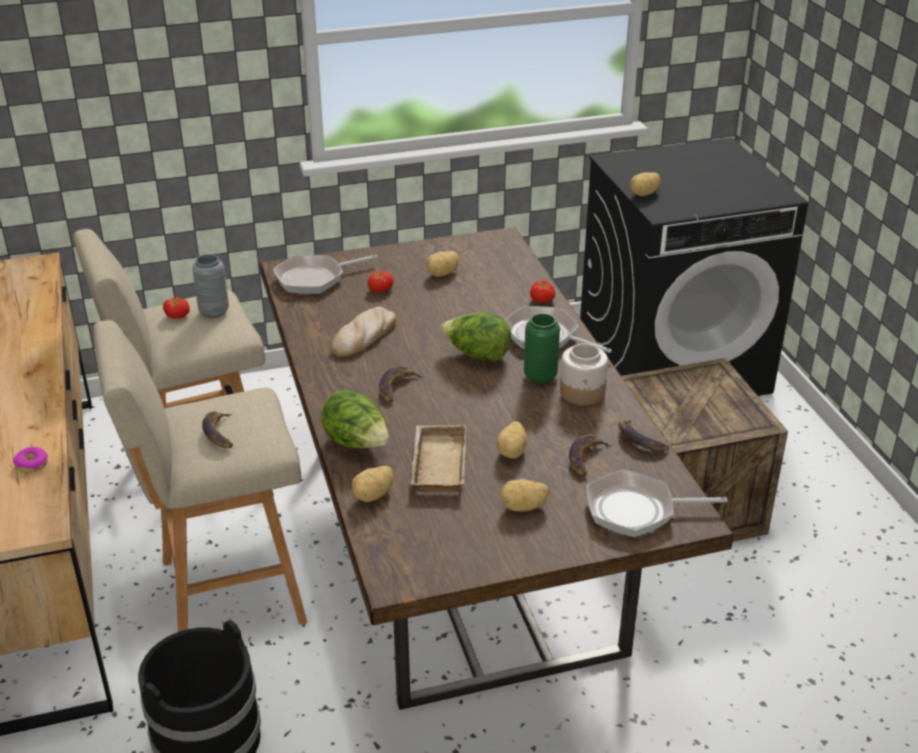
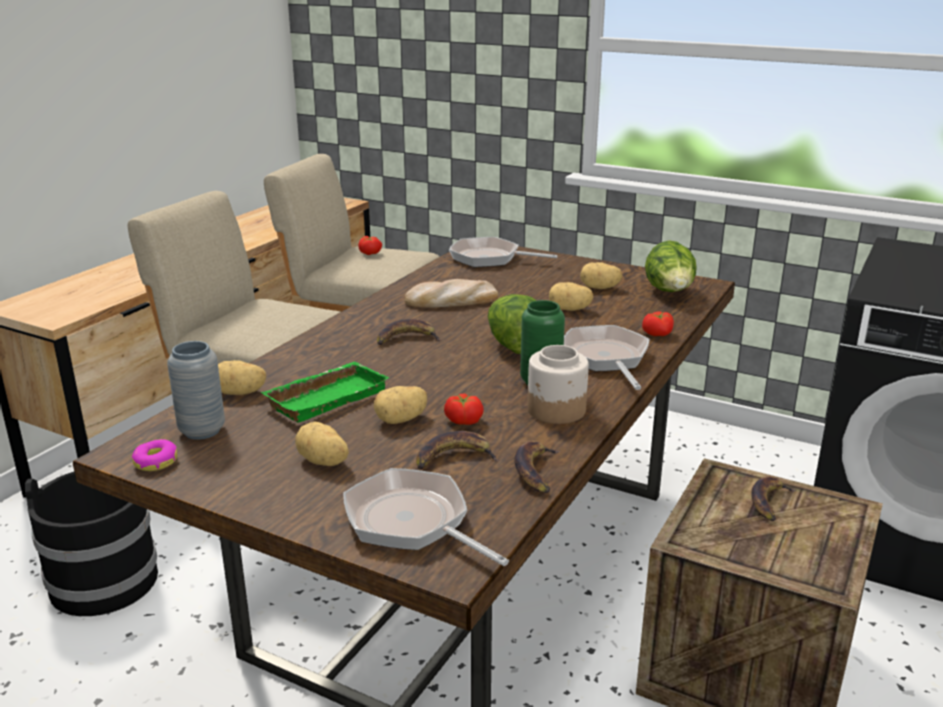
camera: 45 degrees right, 10 degrees down
(32, 464) = (122, 287): donut -> donut (155, 462)
(214, 312) = (396, 259): grey vase -> grey vase (202, 431)
(219, 433) = (253, 320): banana -> banana (769, 502)
(357, 443) = (302, 358): lettuce -> lettuce (670, 293)
(380, 289) = (526, 279): tomato -> tomato (464, 420)
(436, 463) = (326, 397): beige tray -> green tray
(645, 194) = (886, 276): potato -> potato (569, 309)

